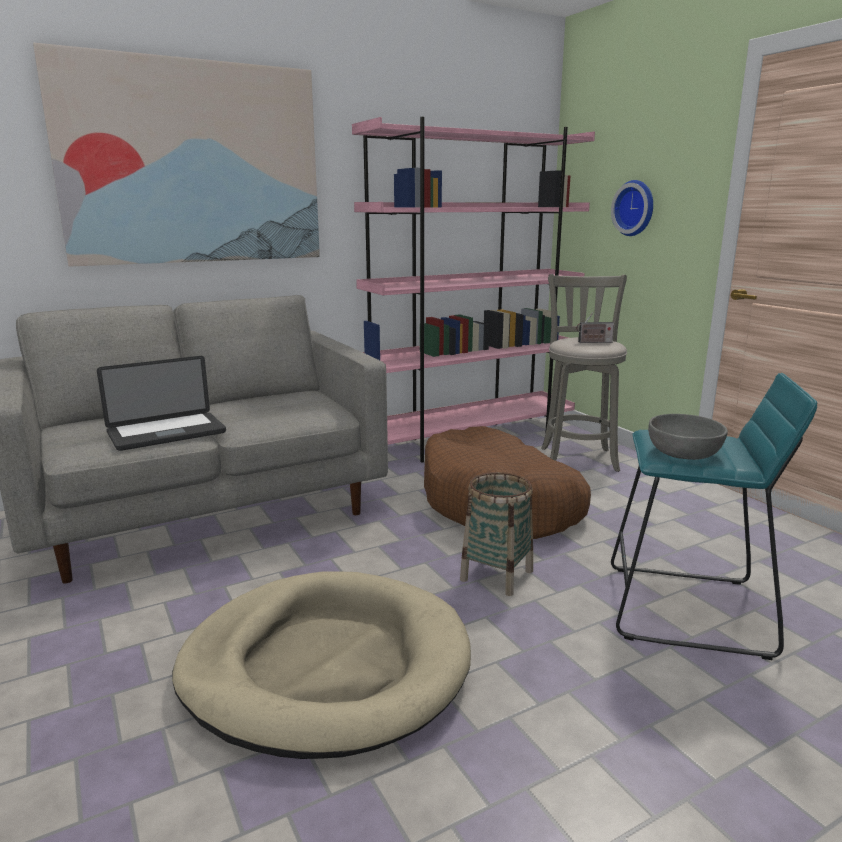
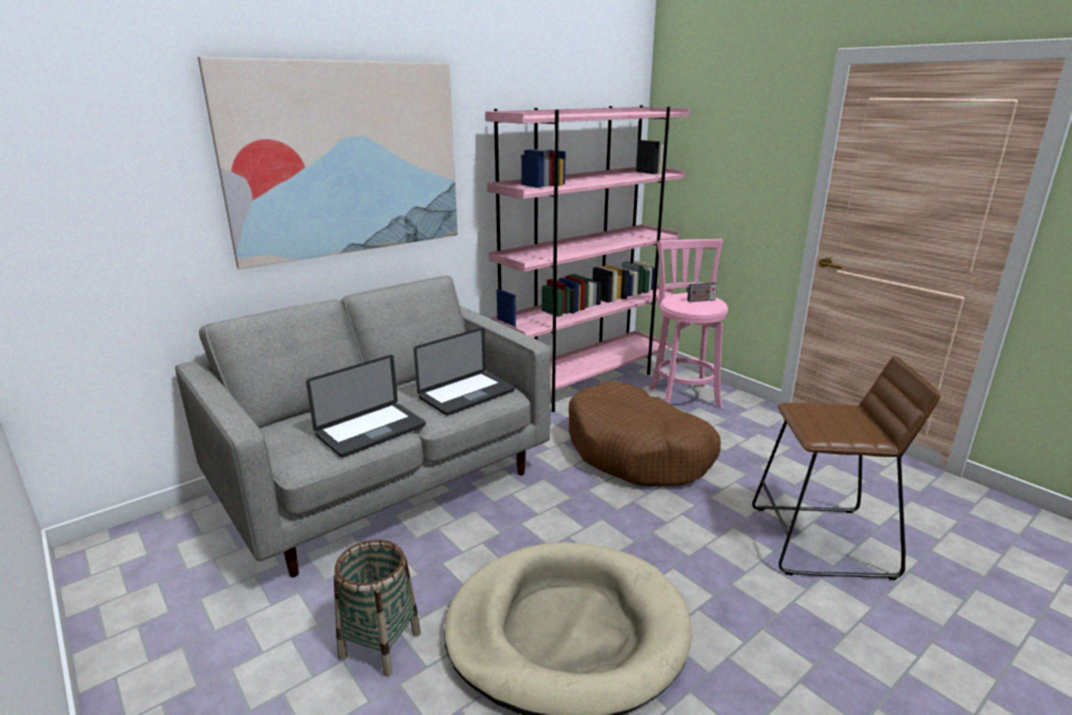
camera: 10 degrees left, 5 degrees up
(290, 412) = (466, 394): none -> laptop
(497, 575) = (665, 525): basket -> basket (380, 645)
(578, 457) = (683, 396): grey stool -> pink stool
(635, 208) = (728, 179): wall clock -> none
(684, 453) = (831, 428): grey bowl -> none
(687, 610) = (821, 541): turquoise stool -> brown stool

